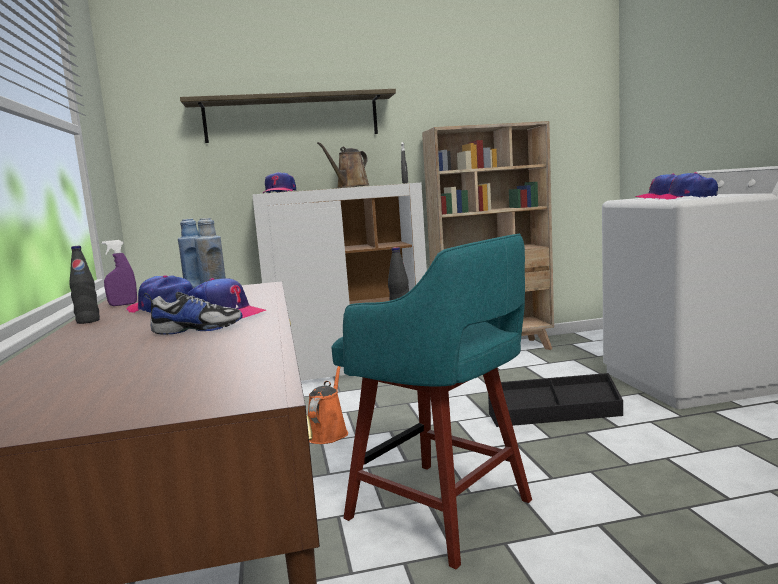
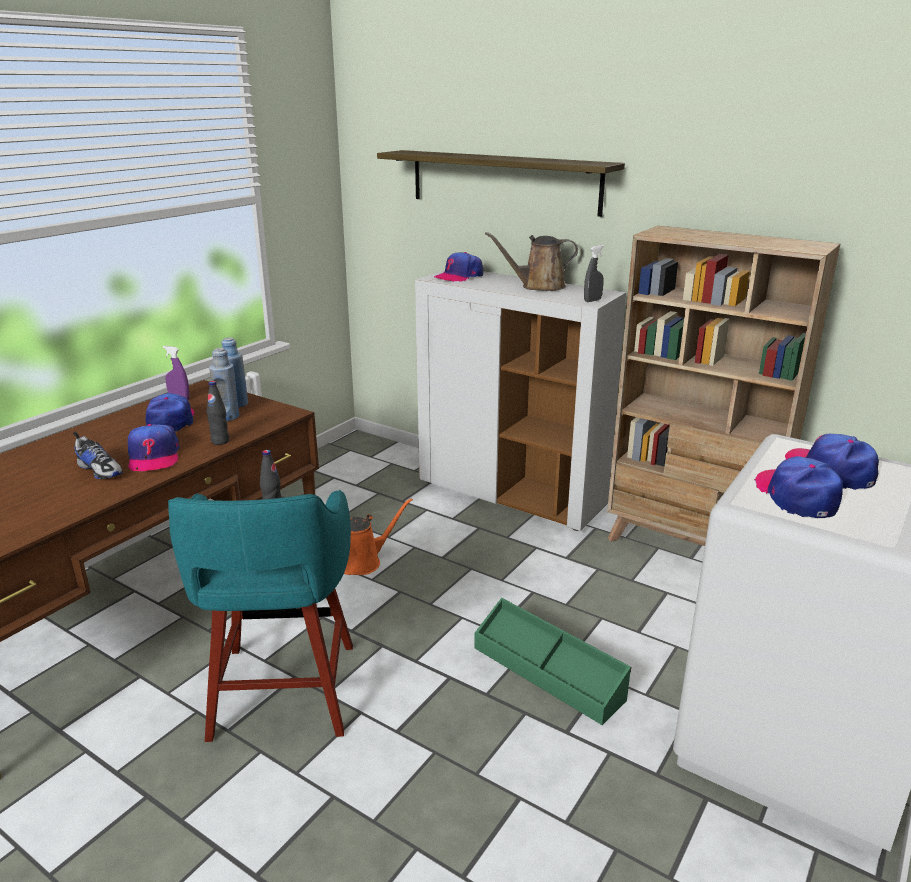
camera: 45 degrees right, 15 degrees up
(88, 321) = (116, 417): black bottle -> black bottle (220, 441)
(553, 414) = (548, 672): black storage box -> green storage box

